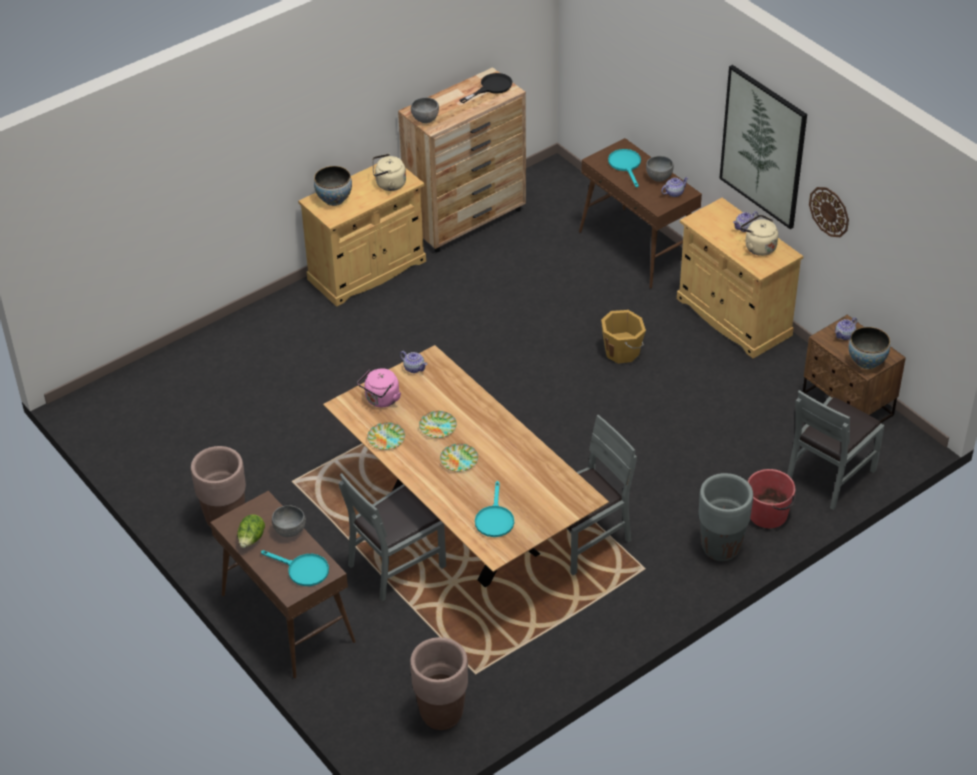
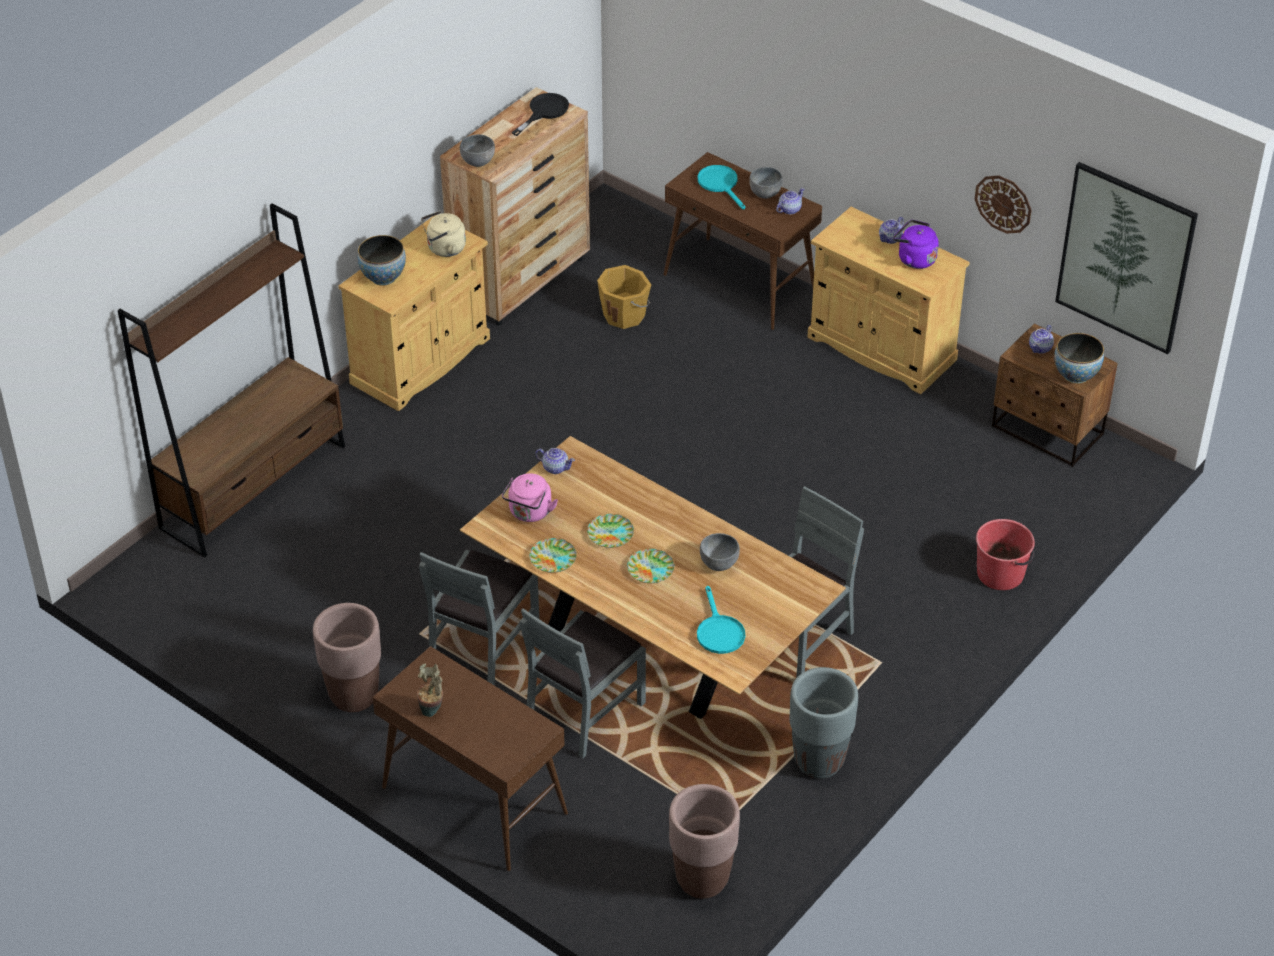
camera: 15 degrees left, 0 degrees up
(208, 347) = (254, 486): none -> brown bookcase
(251, 540) = (432, 709): lettuce -> potted plant
(289, 531) = (475, 690): grey bowl -> grey bowl (718, 564)
(303, 570) = (509, 734): turquoise frying pan -> none
(622, 351) = (765, 410): orange bucket -> orange bucket (625, 315)
(721, 548) = (960, 623): grey planter -> grey planter (819, 761)
(758, 247) = (914, 259): beige kettle -> purple kettle
(763, 146) = (907, 137): picture -> picture (1125, 257)
(829, 475) = (1055, 516): grey chair -> grey chair (482, 647)

